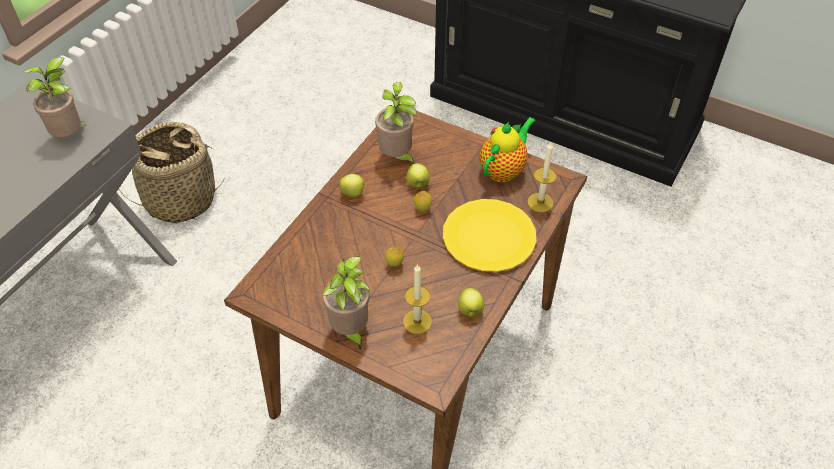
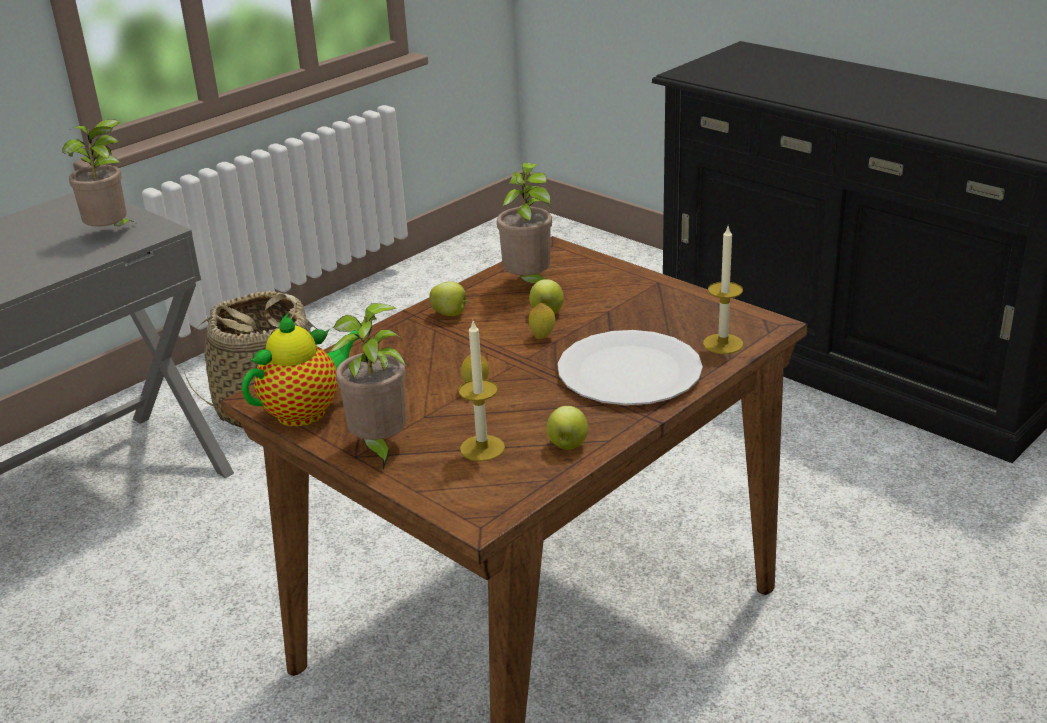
camera: 15 degrees right, 20 degrees down
(489, 237) = (630, 372): yellow plate -> white plate
(504, 170) = (680, 308): teapot -> teapot (307, 411)

